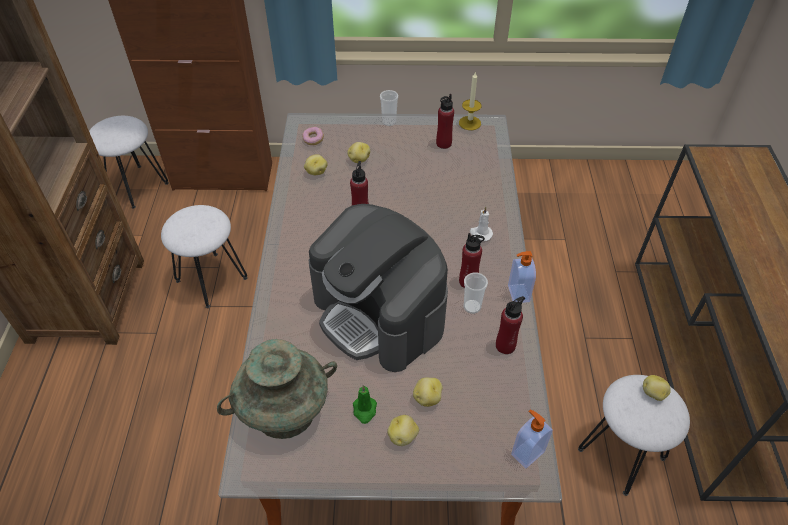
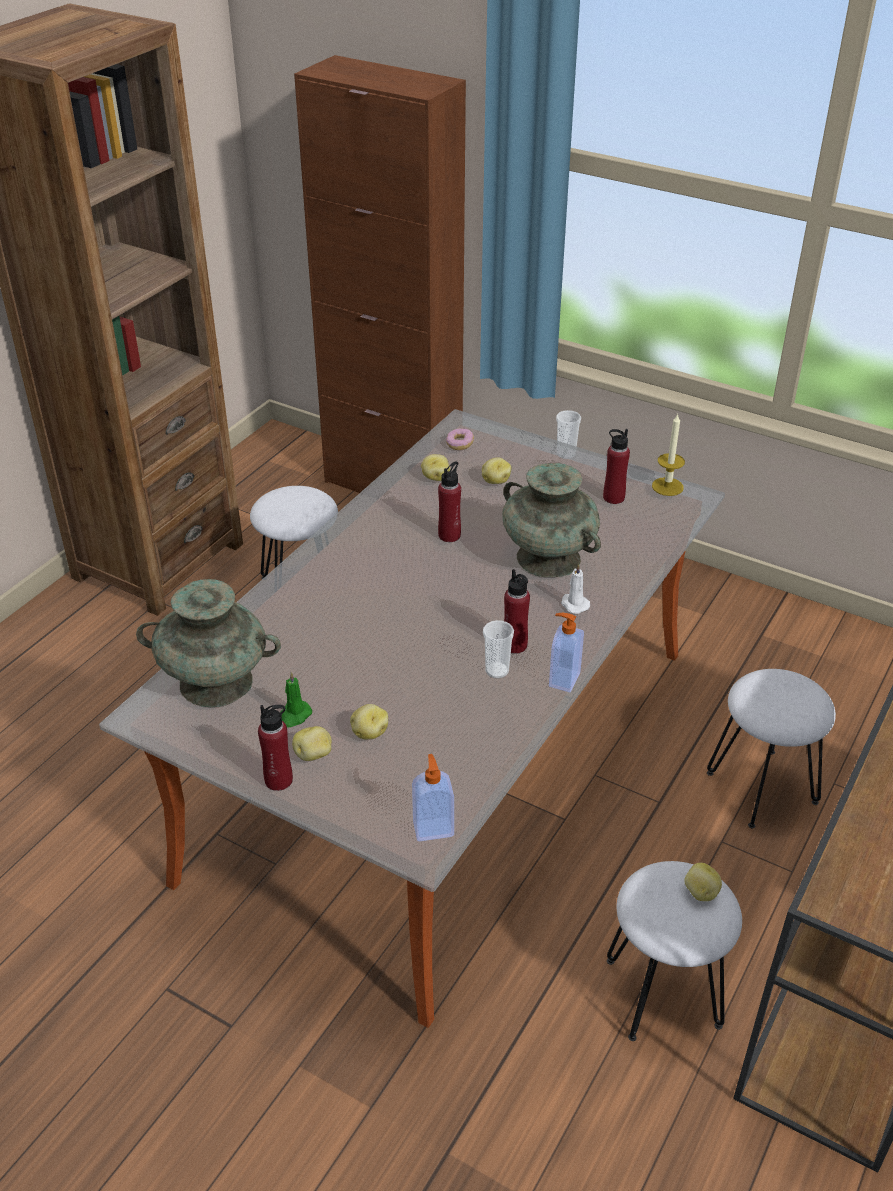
camera: 30 degrees right, 10 degrees down
(137, 186) = (289, 465): white stool -> white stool (762, 788)
(379, 314) = (387, 637): coffee machine -> none
(437, 205) = (547, 558): none -> turquoise vase
(505, 345) = (501, 722): red bottle -> red bottle (279, 780)

